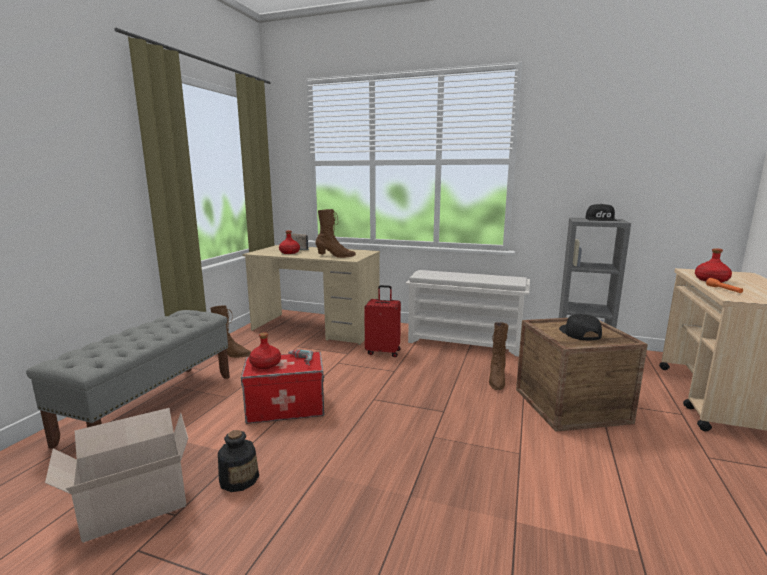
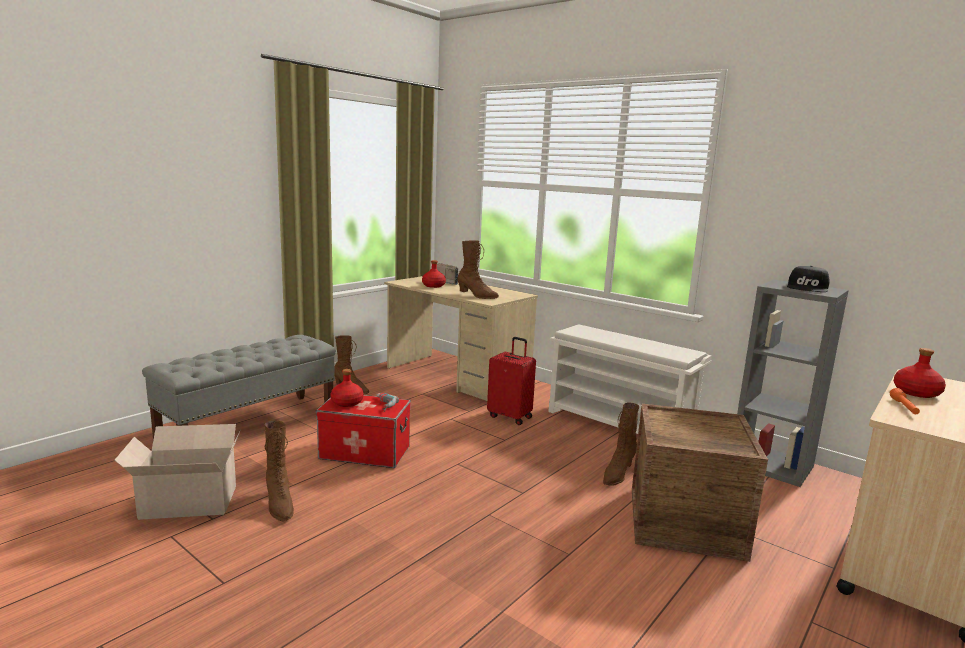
camera: 20 degrees right, 0 degrees up
(239, 479) = (279, 504): bottle -> brown boot
(579, 333) = (697, 431): black cap -> none

